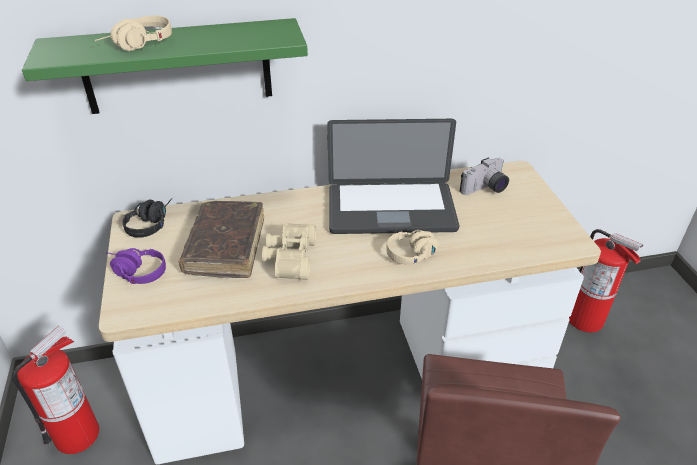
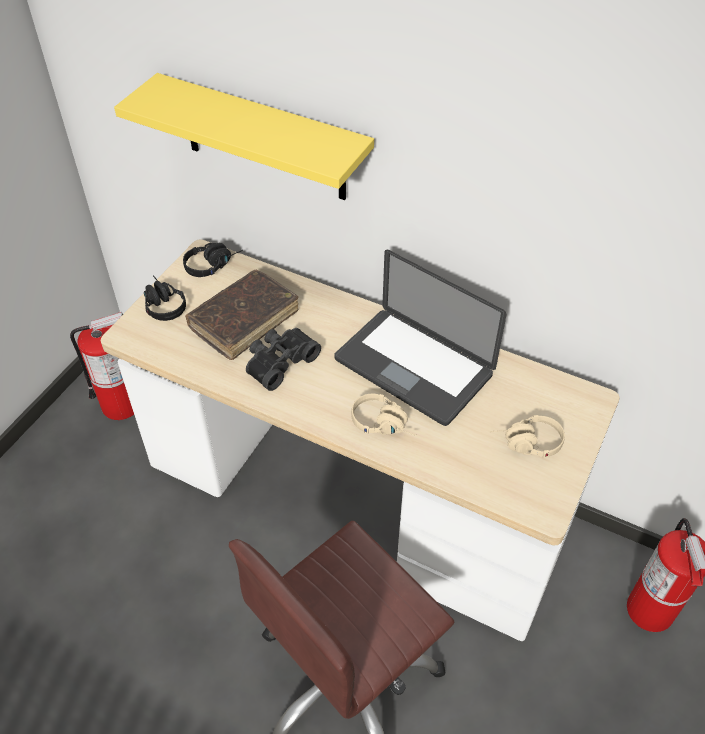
camera: 40 degrees right, 10 degrees up
(134, 272) = (162, 304): purple headphones -> black headphones
(137, 45) = (213, 116): beige headphones -> beige headphones (526, 444)
(177, 67) = (264, 139): green shelf -> yellow shelf
(289, 258) = (279, 361): beige binoculars -> black binoculars
(485, 189) = (530, 400): camera -> none

